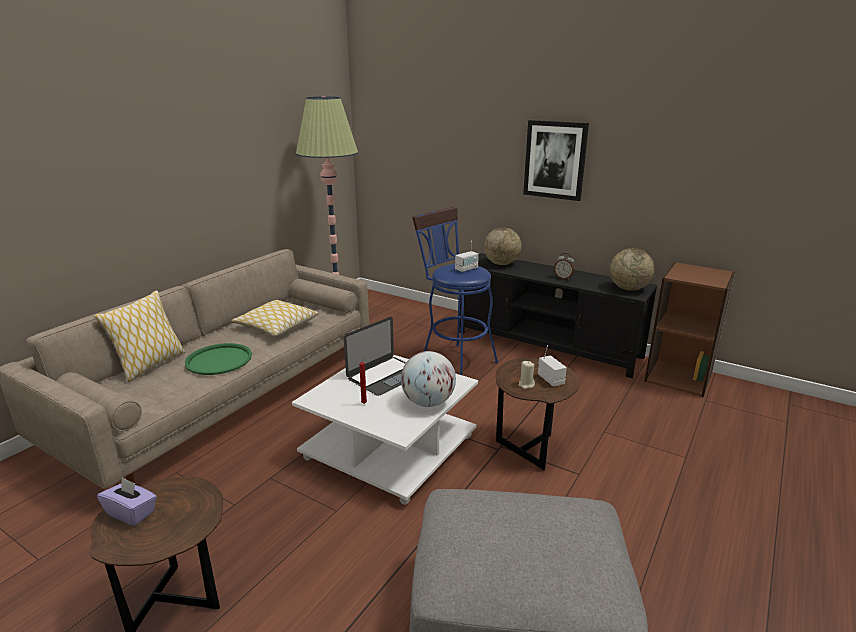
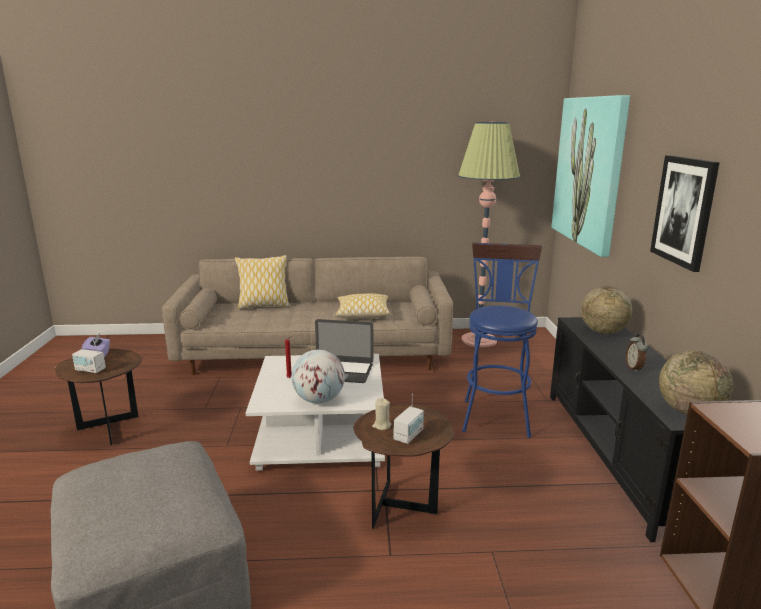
camera: 55 degrees right, 5 degrees down
(219, 360) = (291, 317): green tray -> none
(409, 138) = (589, 171): none -> picture
(466, 269) = (508, 313): radio -> radio (90, 370)

